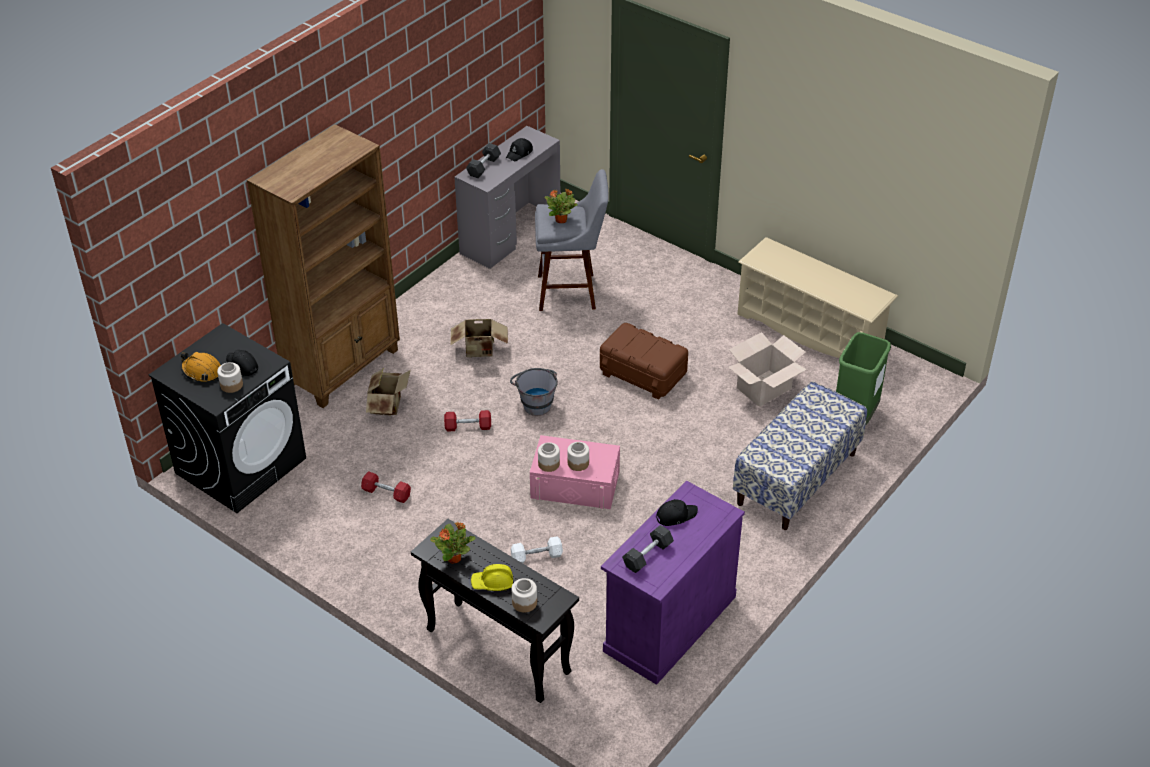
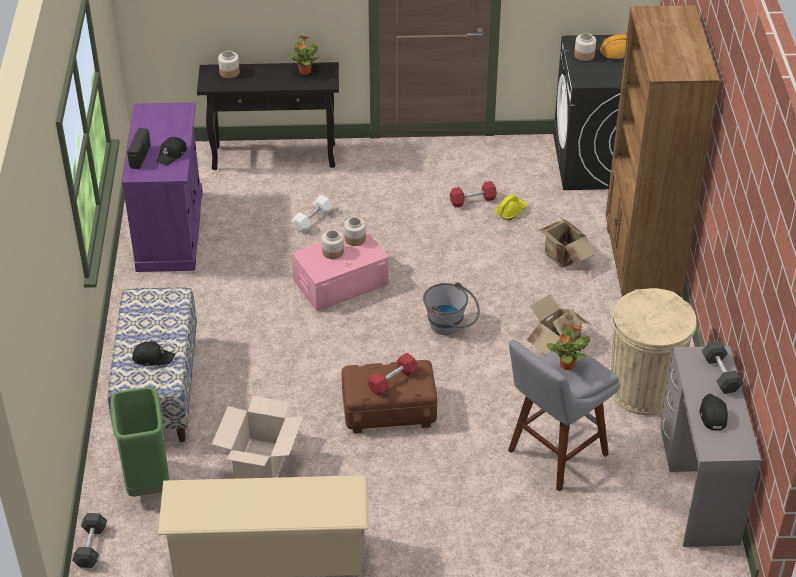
camera: 140 degrees right, 0 degrees up
(242, 365) = (599, 69): black cap -> black cap (152, 357)
(466, 295) = (643, 390): none -> beige trash can
(468, 427) = (478, 277): red dumbbell -> red dumbbell (392, 381)
(492, 583) = (263, 72): yellow hard hat -> yellow hard hat (510, 211)
(647, 555) = (168, 122): grey dumbbell -> grey dumbbell (91, 546)
(706, 529) = (140, 157): none -> radio

